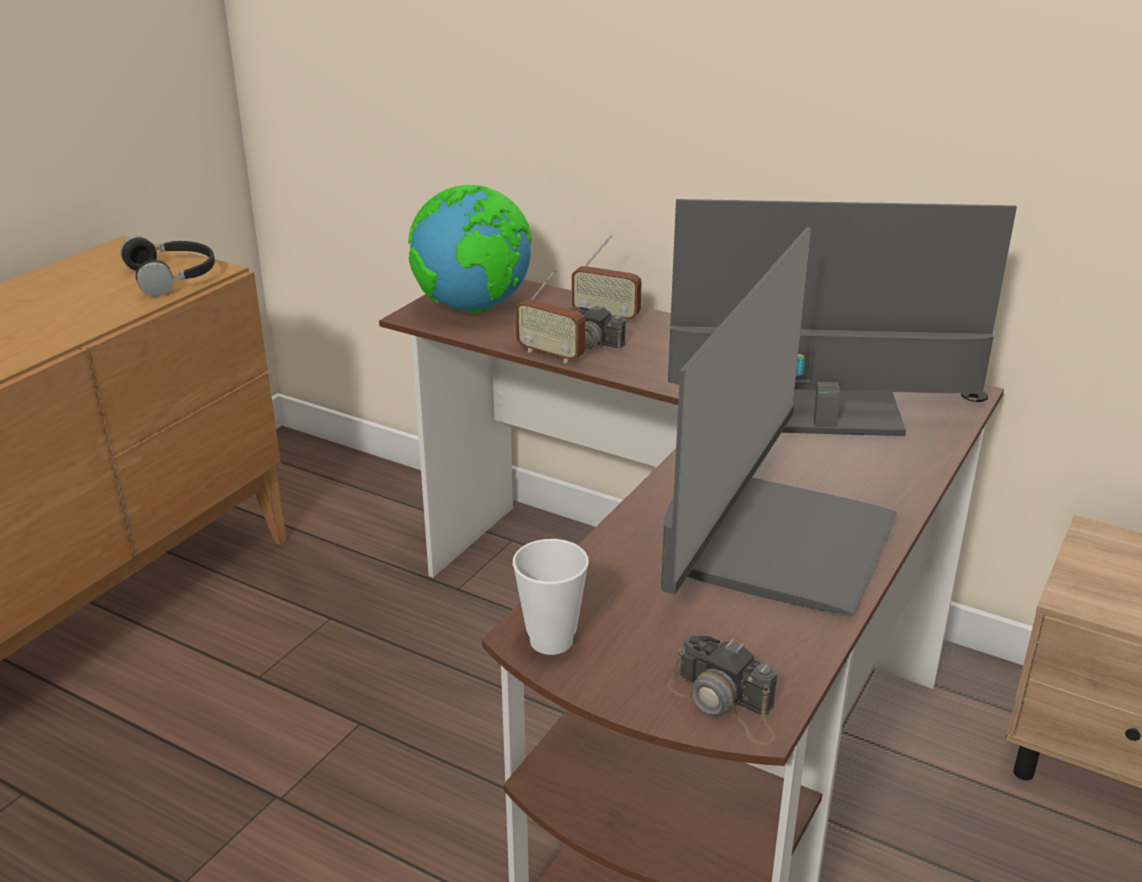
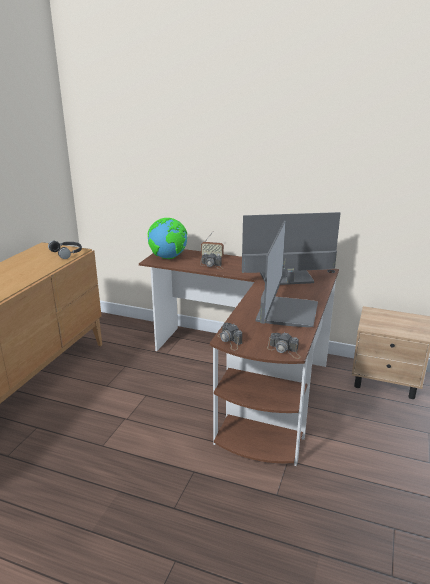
camera: 10 degrees left, 5 degrees down
(551, 354) = (199, 269): radio -> none
(551, 640) = (230, 341): cup -> camera

